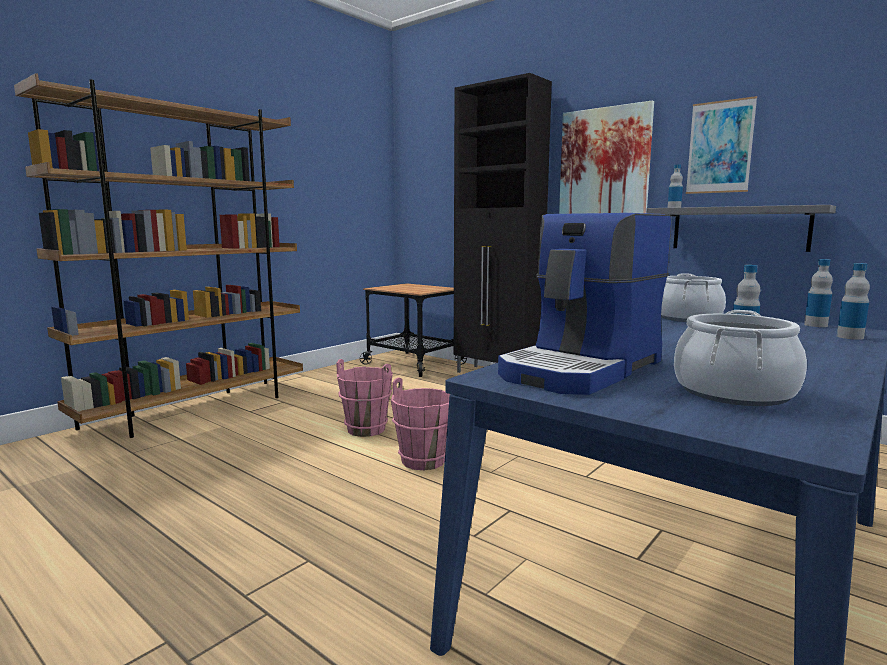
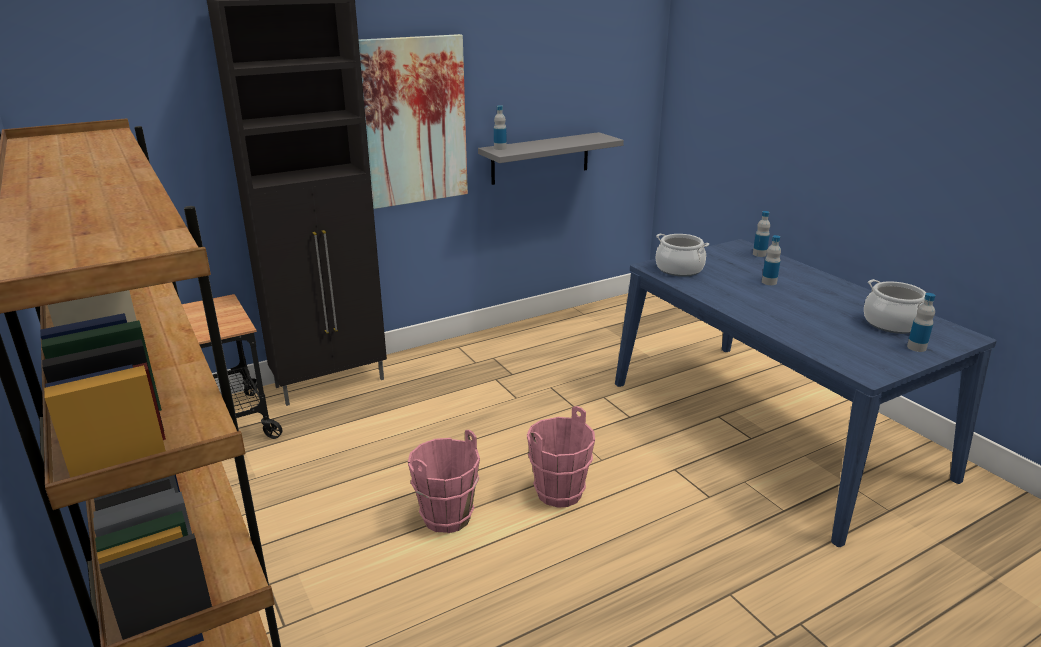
camera: 70 degrees left, 15 degrees up
(583, 369) = (845, 344): coffee machine -> none
(720, 147) = (521, 85): picture -> none
(815, 325) = (719, 247): bottle -> bottle (916, 347)

